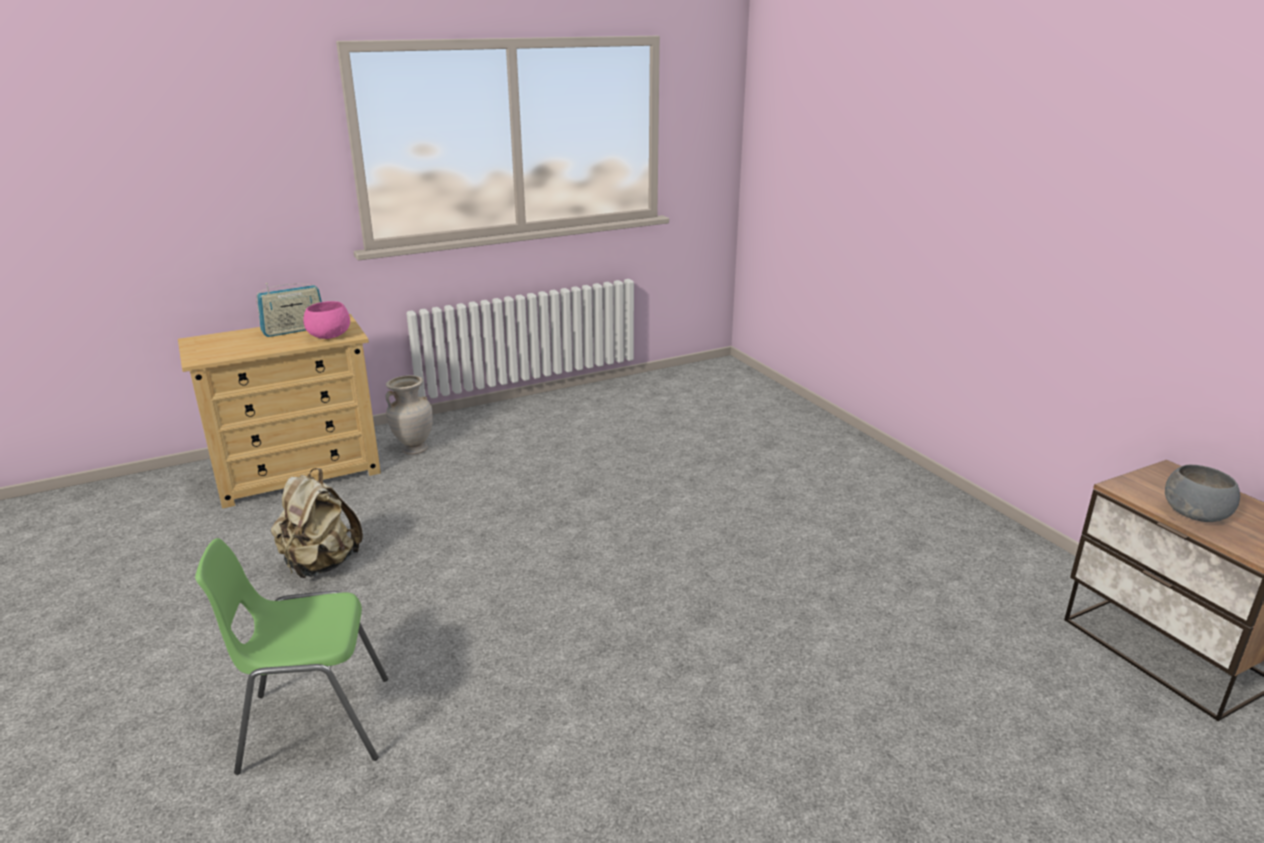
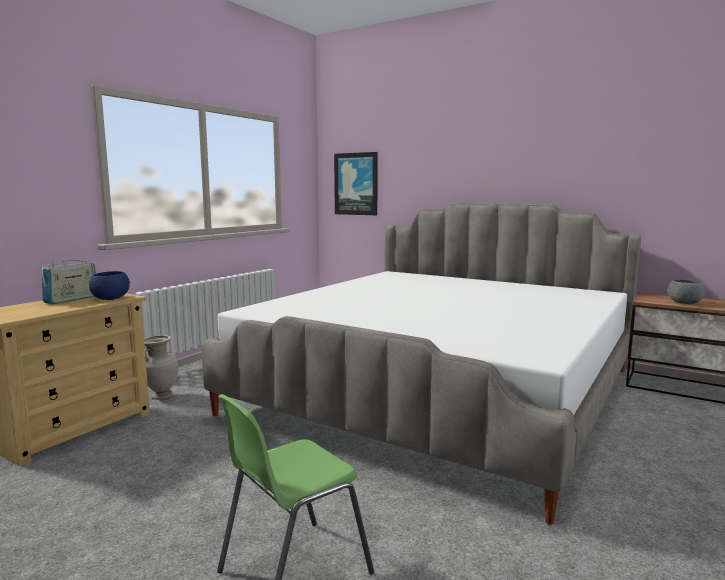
camera: 30 degrees left, 15 degrees down
(320, 565) = (165, 476): beige backpack -> none
(328, 336) = (110, 298): pink bowl -> blue bowl
(742, 537) = (440, 391): none -> bed
(786, 149) = (356, 184): none -> picture

